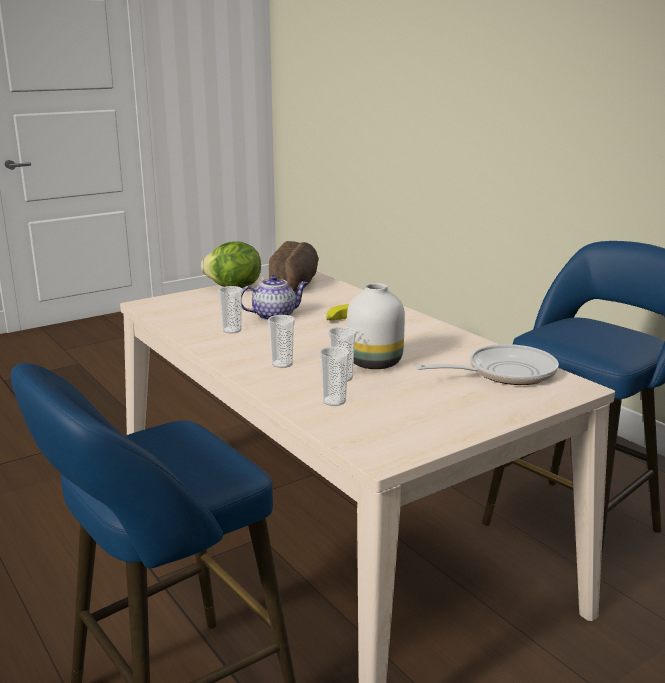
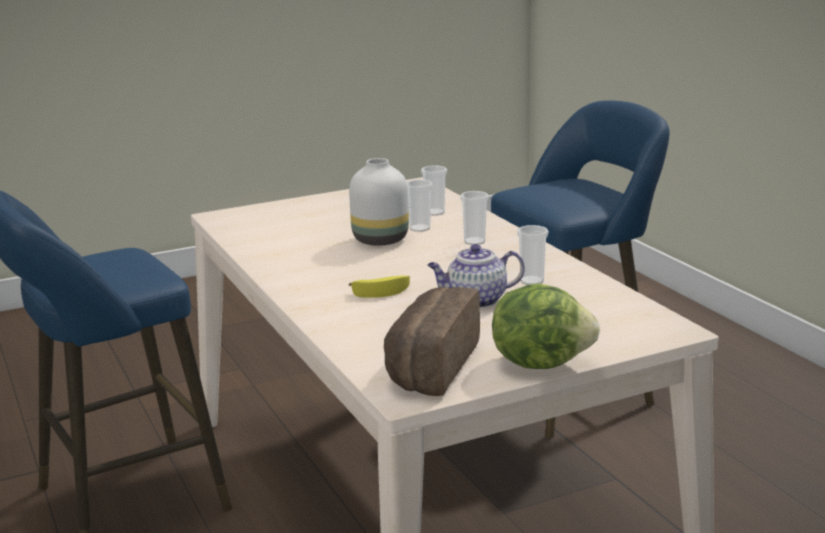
camera: 170 degrees left, 0 degrees up
(504, 373) = (265, 228): frying pan -> none

